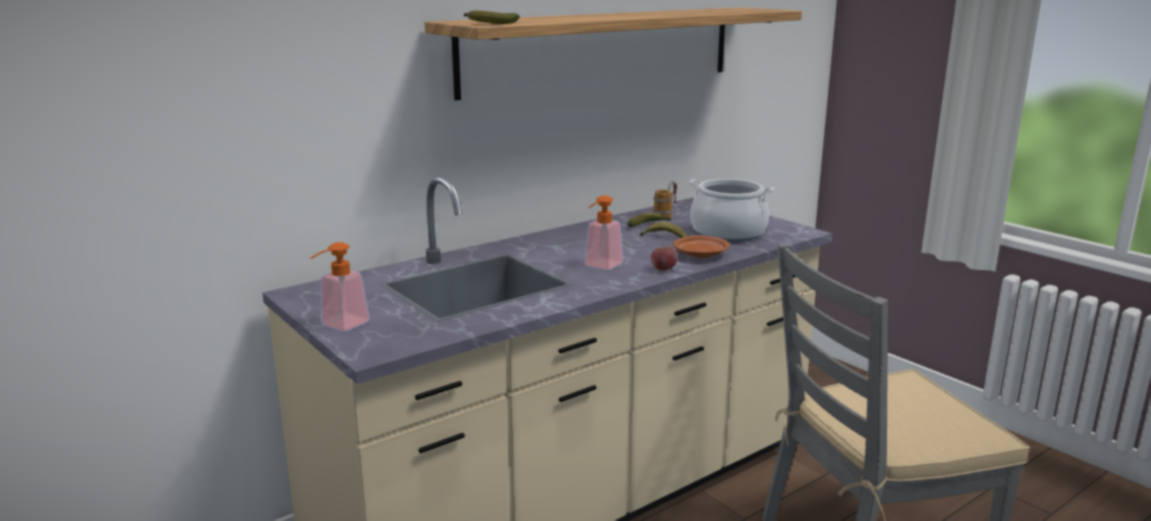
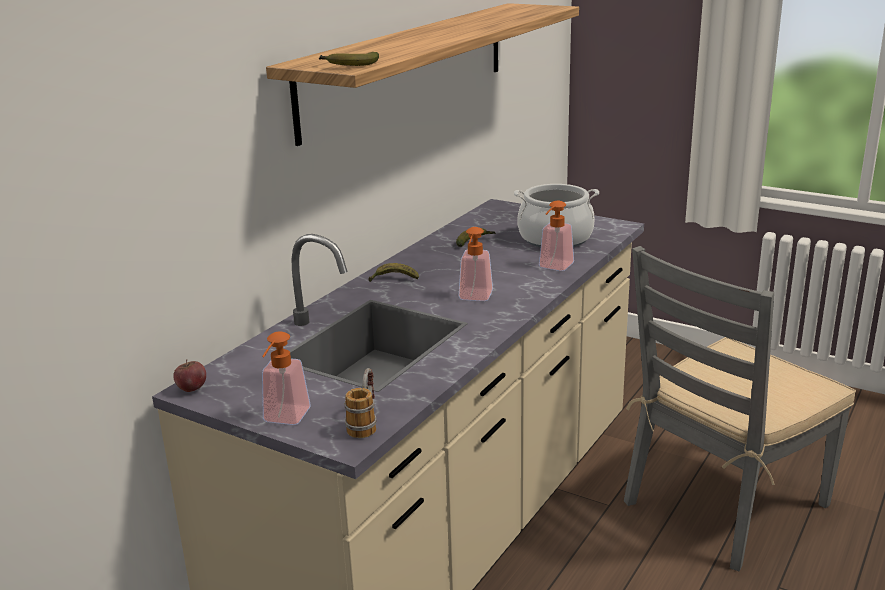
camera: 20 degrees left, 5 degrees up
(663, 237) = (502, 254): banana -> banana (394, 279)
(663, 269) = (535, 290): apple -> apple (192, 388)
(666, 215) = (480, 227): mug -> mug (365, 422)
(701, 255) = (553, 267): brown plate -> soap dispenser

